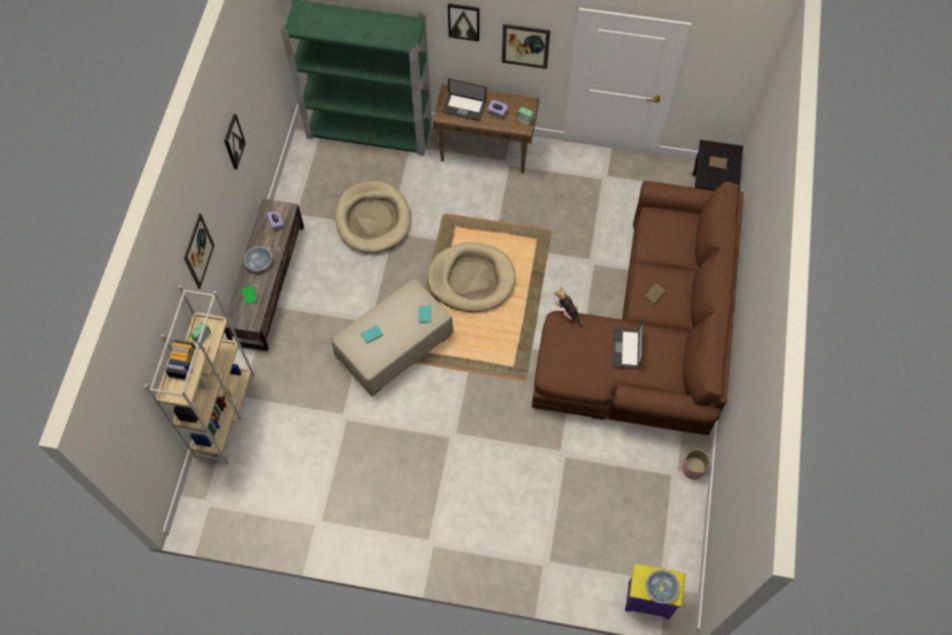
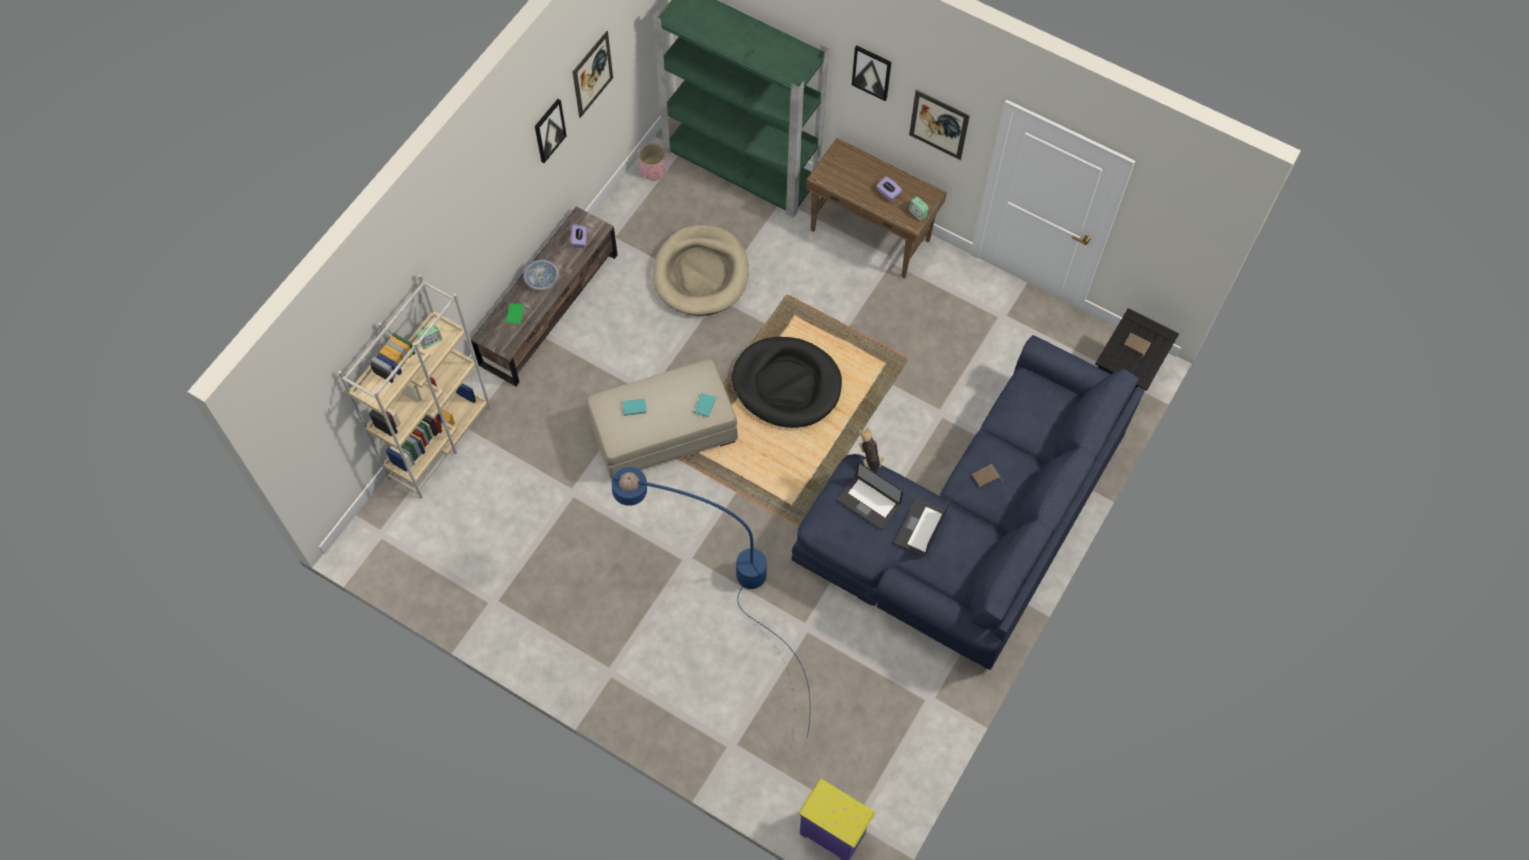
camera: 20 degrees right, 0 degrees up
(199, 251) = (460, 243): picture -> picture (592, 74)
(464, 107) = (850, 175): laptop -> laptop (868, 503)
(471, 279) = (786, 384): beige dog bed -> black dog bed
(480, 448) = (712, 586): none -> blue floor lamp
(648, 335) = (971, 525): brown sofa -> blue sofa
(661, 588) = (838, 818): bowl -> none
(693, 469) = (954, 703): pink planter -> pink planter (653, 171)

